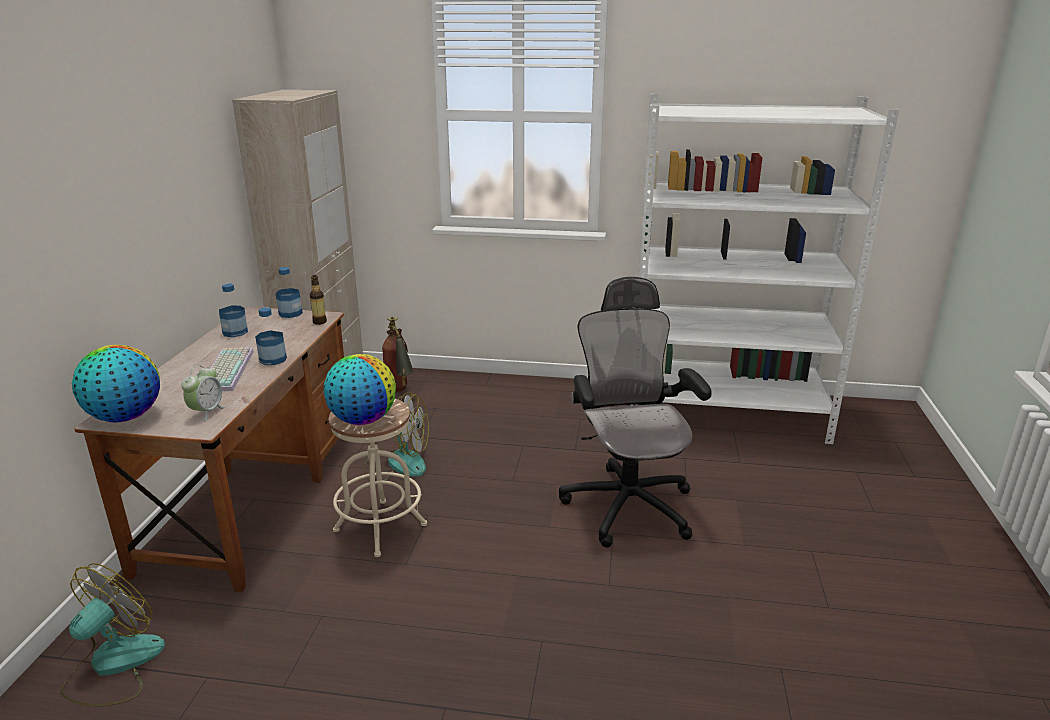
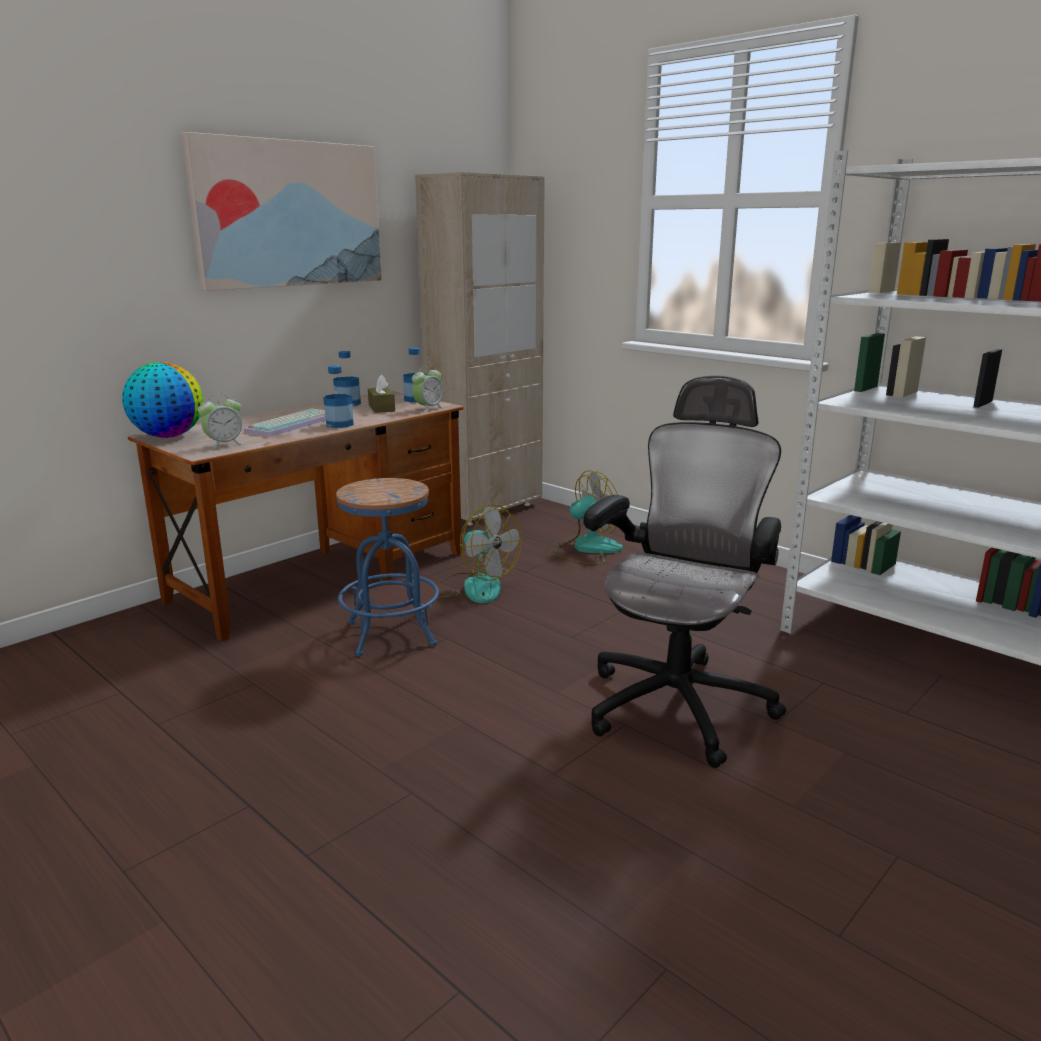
camera: 35 degrees right, 5 degrees down
(113, 666) = (79, 657): fan -> fan (587, 549)
(153, 161) = (289, 214): none -> picture
(276, 330) = (381, 408): none -> brown tissue box
(319, 322) = (428, 408): bottle -> alarm clock
(363, 420) = (368, 493): globe -> none
(380, 527) = (391, 633): beige stool -> blue stool
(400, 391) = (554, 529): fire extinguisher -> none

